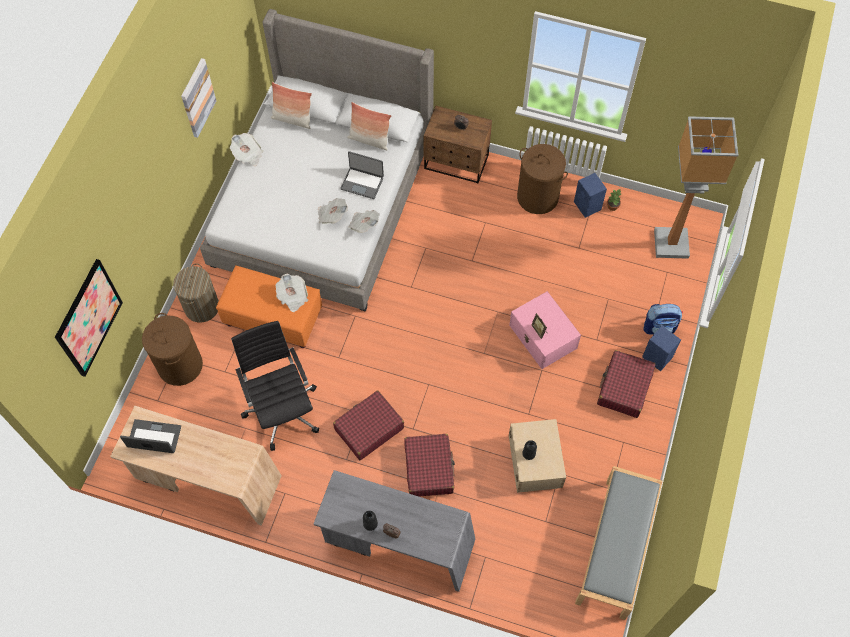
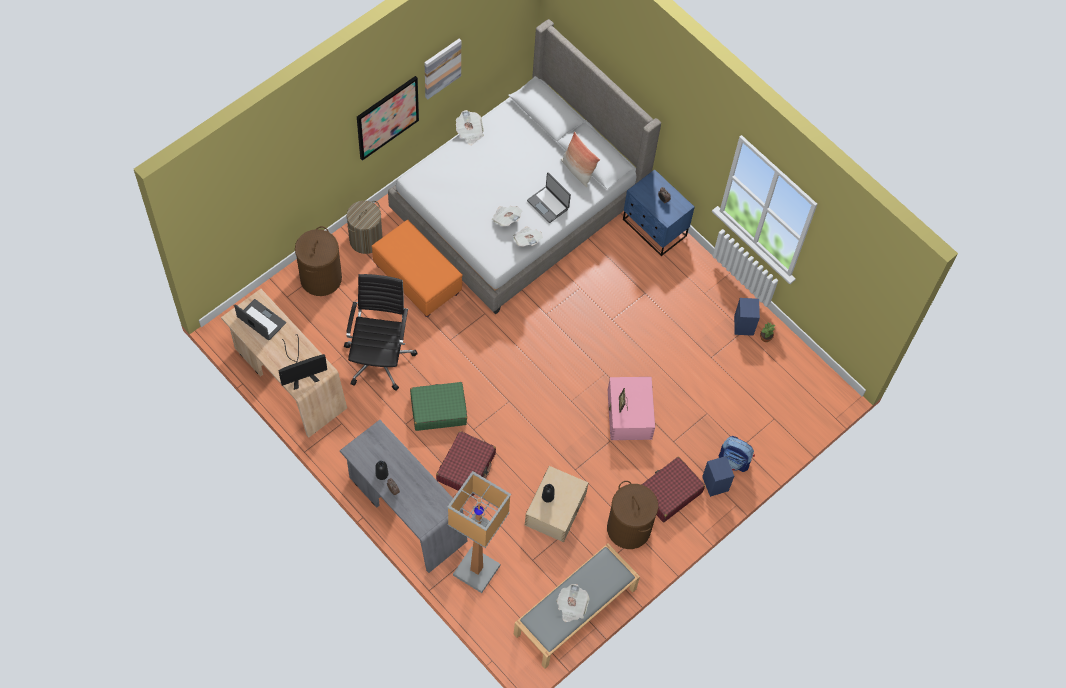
camera: 25 degrees right, 0 degrees up
(88, 318) = (258, 202): picture -> picture (387, 117)
(226, 465) = (301, 371): none -> monitor
(292, 119) = (525, 120): pillow -> none
(292, 297) = (436, 269): newspaper -> newspaper (571, 606)
(368, 429) = (438, 410): red suitcase -> green suitcase
(456, 163) = (654, 228): brown nightstand -> blue nightstand
(538, 197) = (705, 295): brown laundry basket -> brown laundry basket (629, 528)
(671, 243) = (796, 396): floor lamp -> floor lamp (477, 570)

